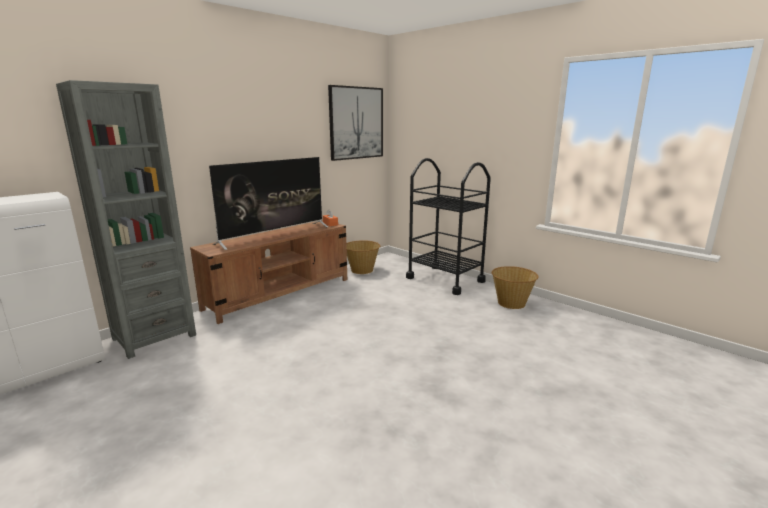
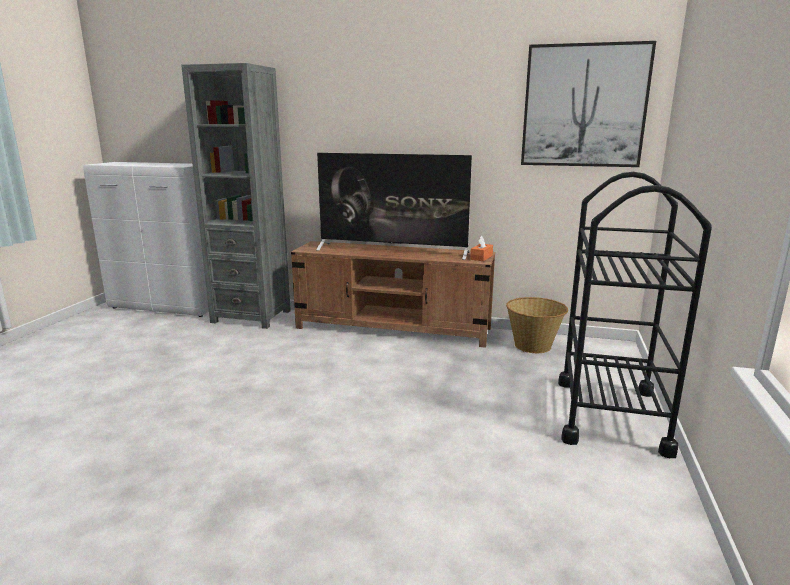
camera: 60 degrees right, 0 degrees up
(511, 303) = (621, 515): basket -> none

